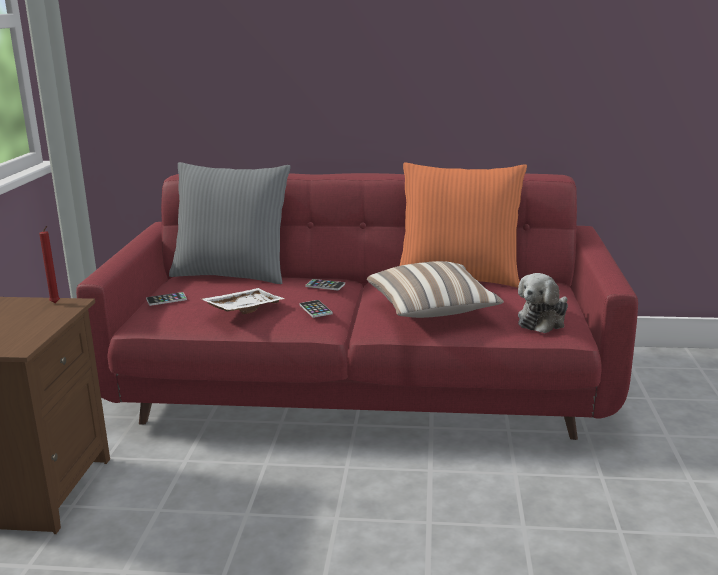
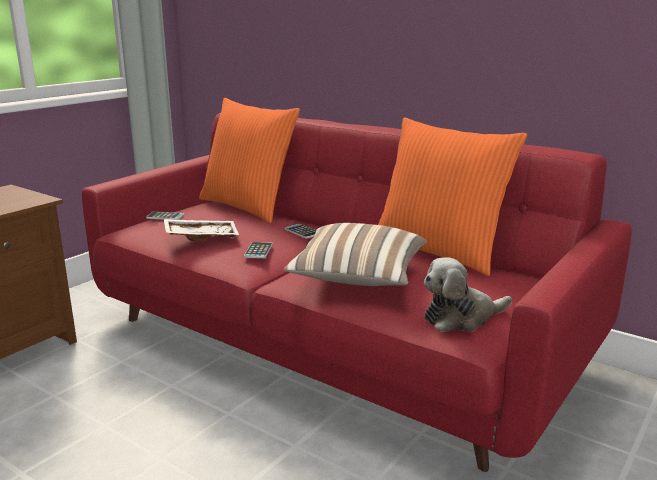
camera: 30 degrees right, 0 degrees up
(56, 303) = (32, 197): red candle -> none
(232, 274) = (248, 207): grey pillow -> orange pillow

